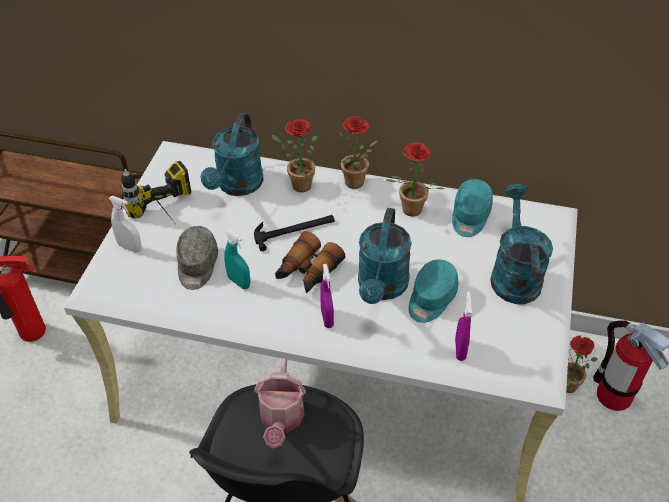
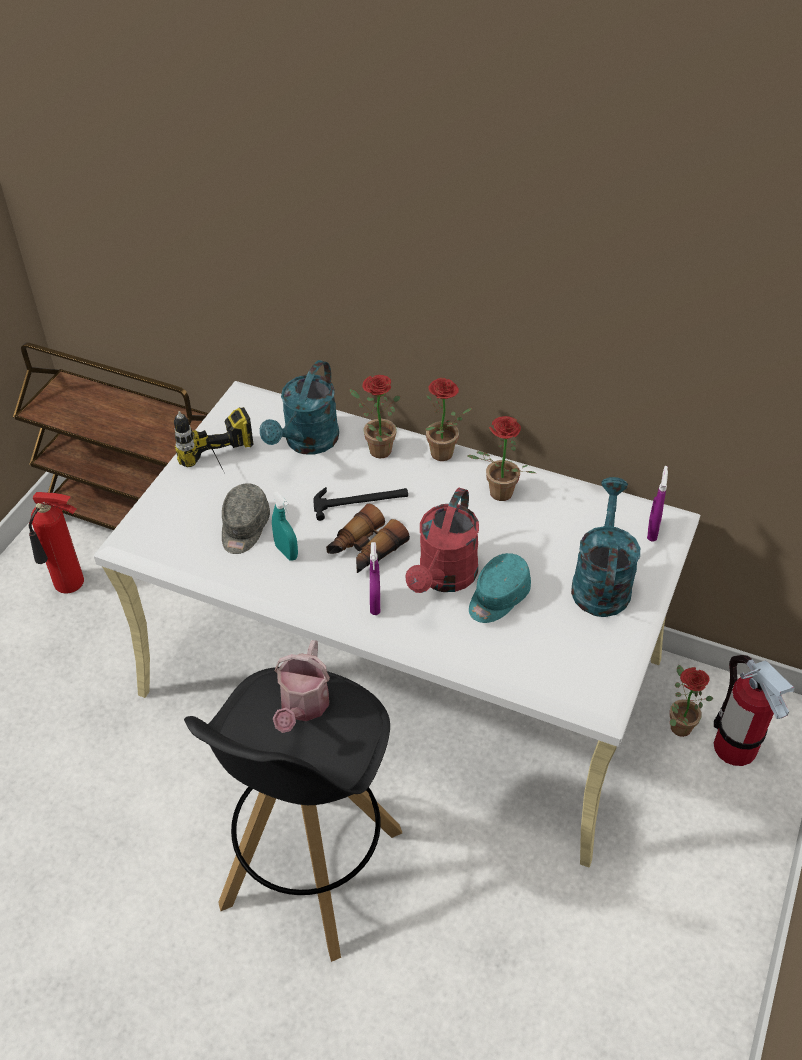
camera: 10 degrees right, 0 degrees up
(130, 247) = (175, 499): white spray bottle -> none
(381, 288) = (444, 578): turquoise watering can -> red watering can
(460, 350) = (516, 658): purple spray bottle -> purple spray bottle (652, 531)
(470, 216) = (567, 509): turquoise cap -> none

